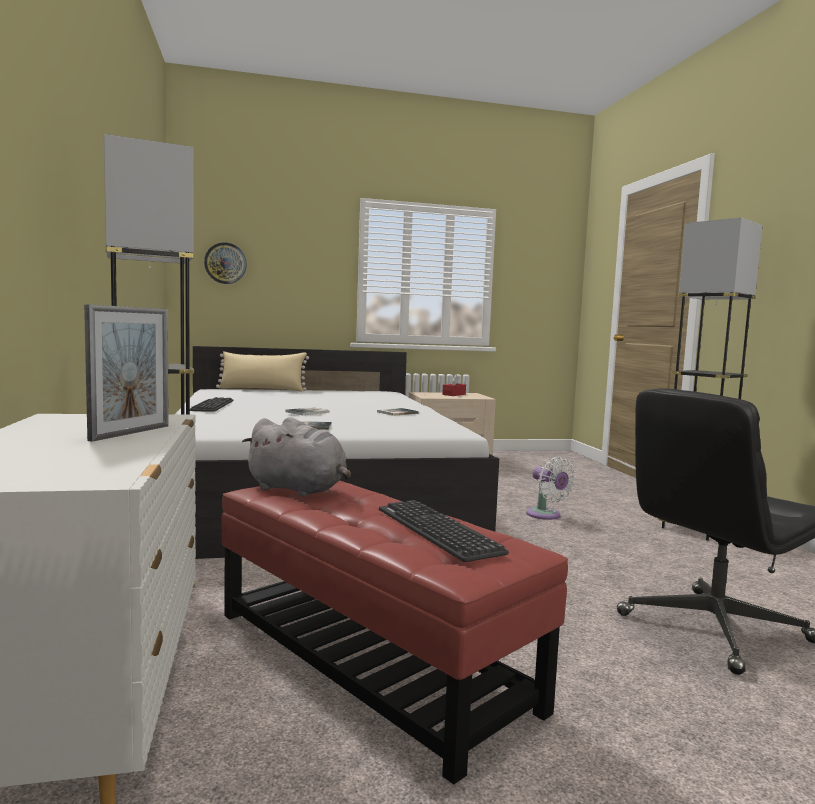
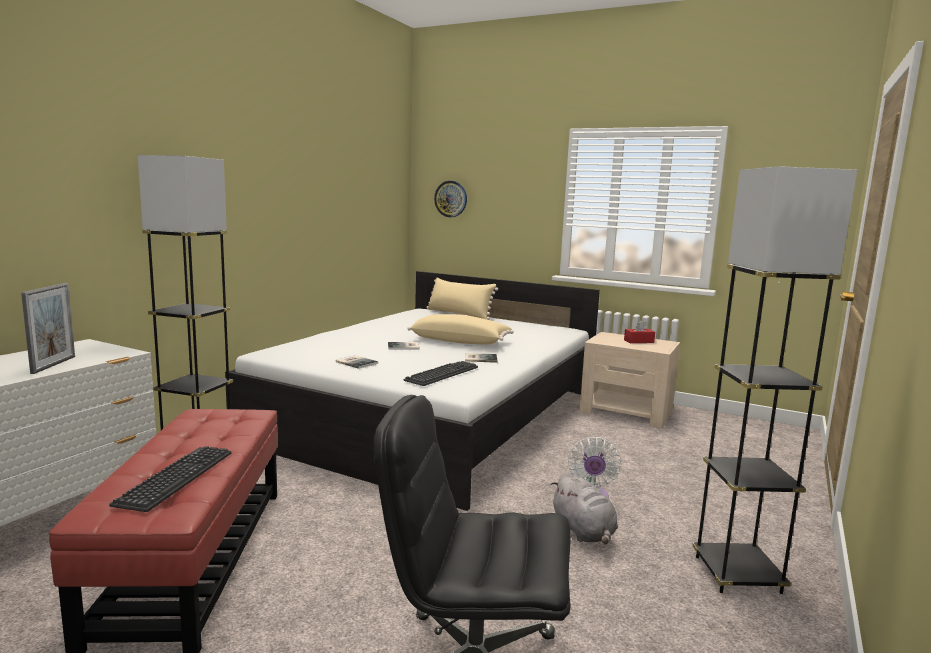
camera: 40 degrees right, 5 degrees up
(131, 433) = (54, 365): picture frame -> picture frame turned 60 degrees counterclockwise
(212, 406) = (361, 329): keyboard -> keyboard (442, 374)
(299, 490) = (218, 418): grey plush toy -> grey plush toy (584, 532)
(339, 405) = (460, 341): none -> beige pillow

